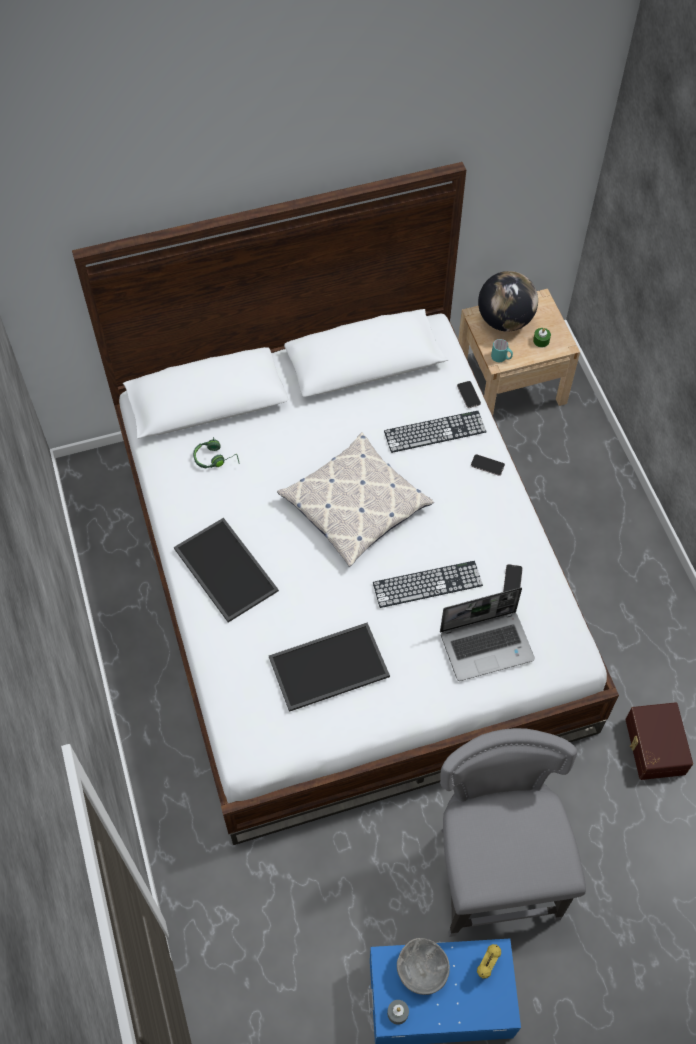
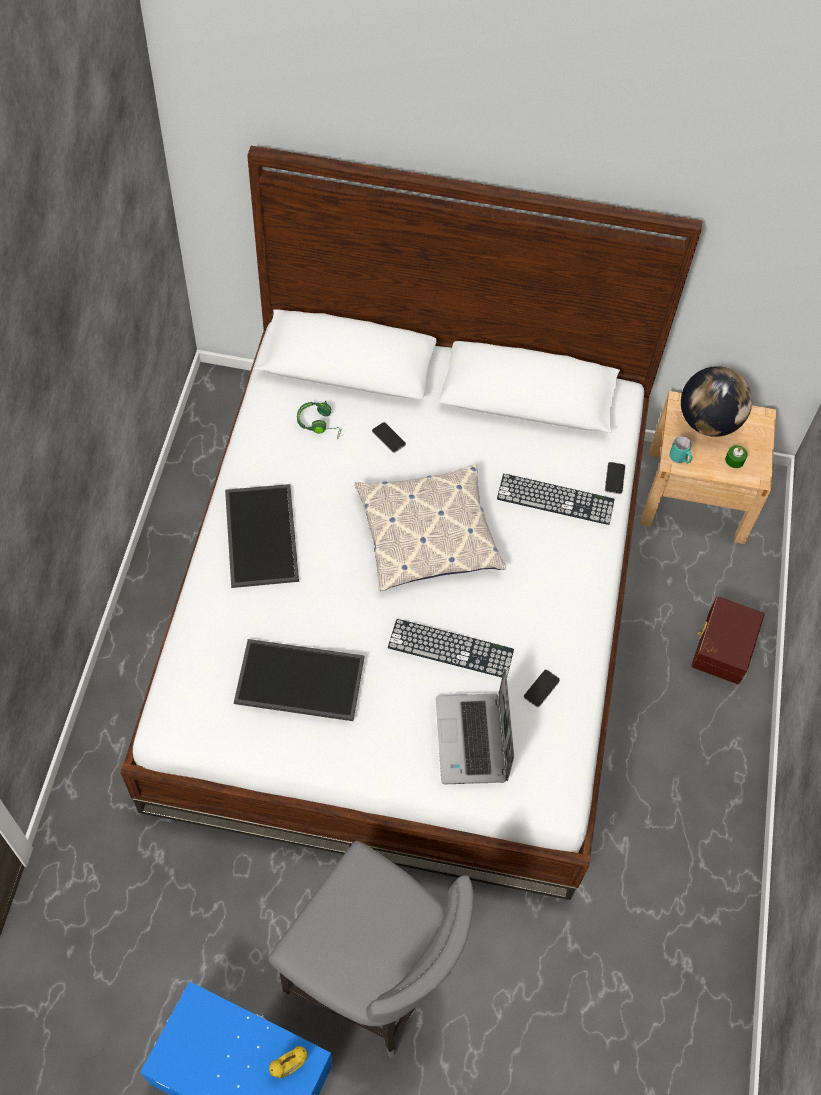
camera: 25 degrees right, 0 degrees up
(397, 1013) = (174, 1061): grey candle -> none
(421, 970) = (223, 1032): grey bowl -> none
(487, 465) = (589, 559): phone -> phone (388, 438)
(487, 645) = (473, 741): laptop -> laptop turned 75 degrees clockwise
(494, 872) = (373, 980): grey chair -> grey chair turned 105 degrees clockwise
(653, 746) = (619, 944): brown storage box -> brown storage box (722, 646)

